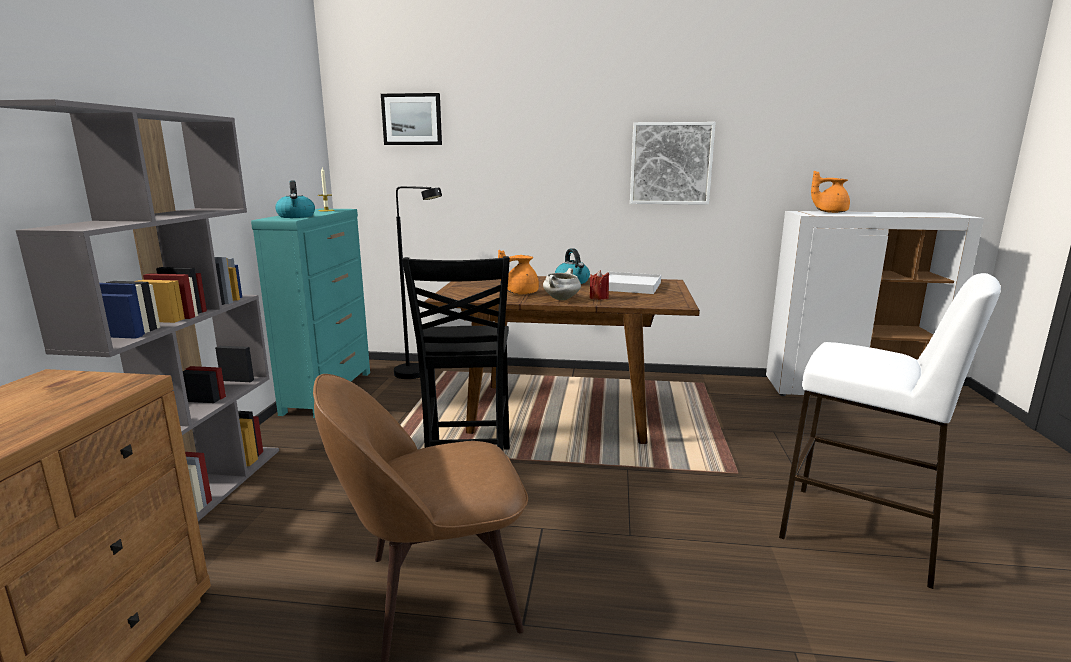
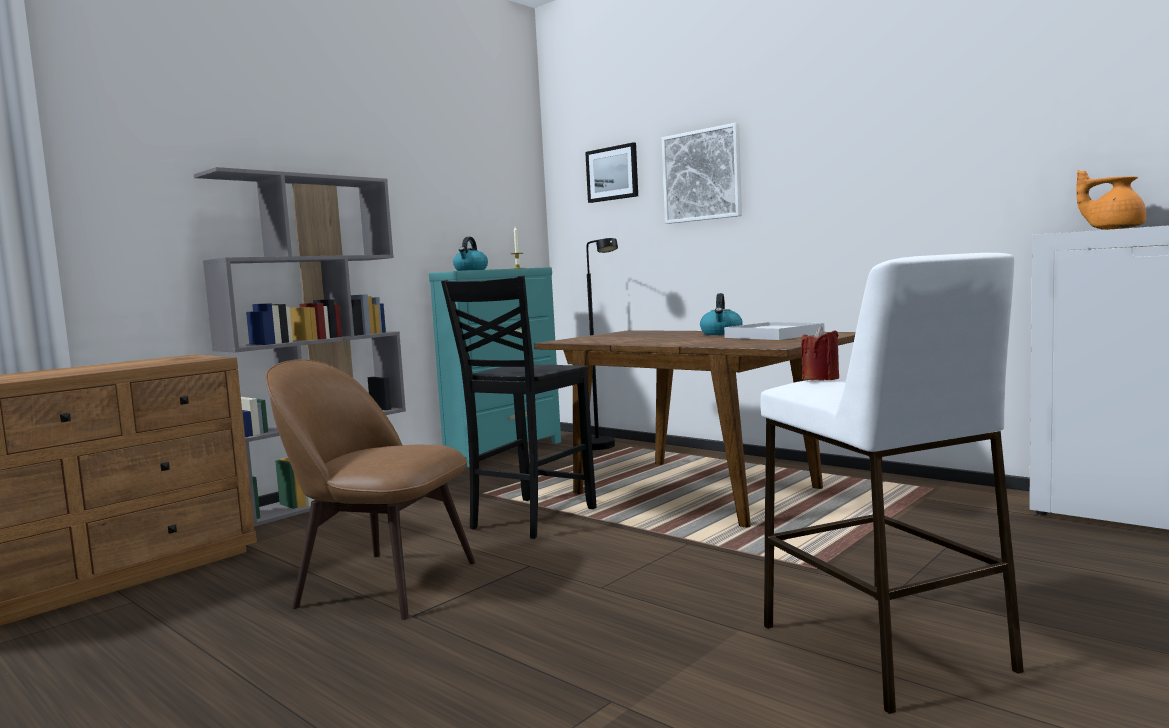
camera: 35 degrees right, 10 degrees down
(519, 293) = (636, 339): orange teapot -> none
(561, 299) = (662, 342): white cooking pot -> none
(599, 298) = (705, 342): red candle -> red candle (820, 379)
(671, 163) = (883, 187): picture -> picture (702, 175)

